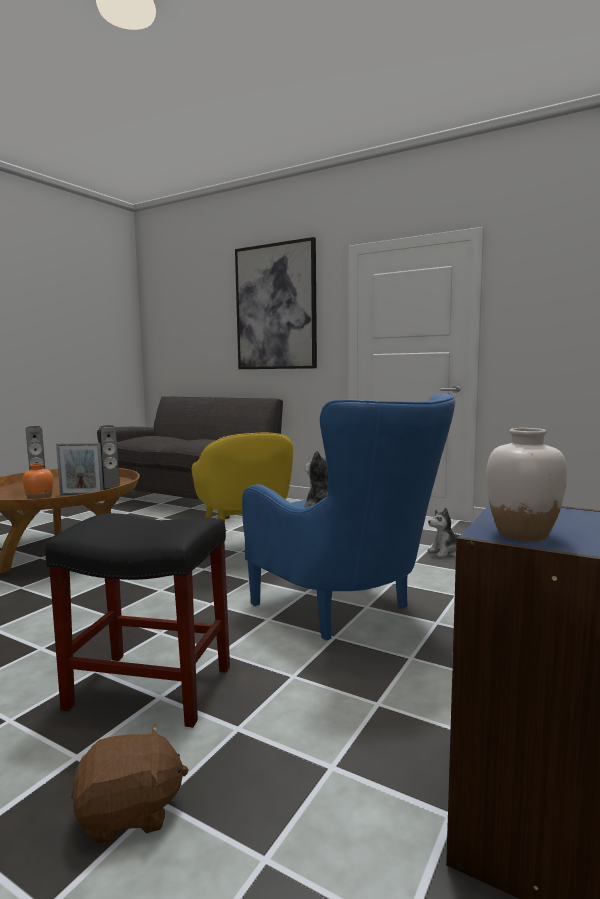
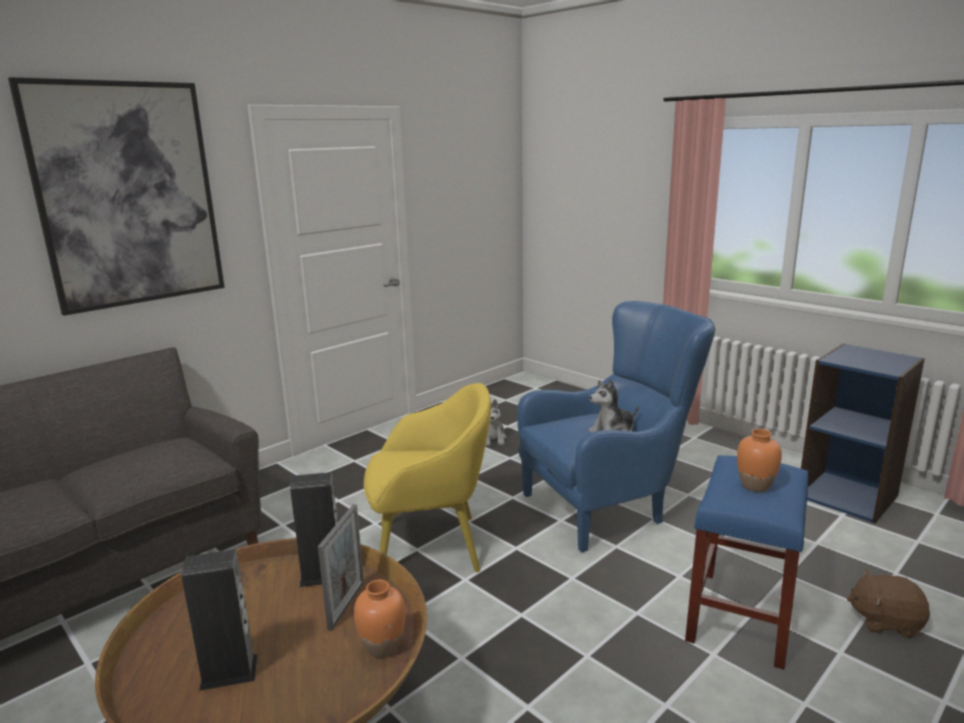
camera: 75 degrees left, 10 degrees up
(129, 813) = (885, 621): brown plush toy -> brown plush toy turned 75 degrees counterclockwise
(139, 525) = (755, 485): none -> orange vase
(148, 688) = (741, 618): black stool -> blue stool
(522, 534) = (890, 366): white vase -> none

